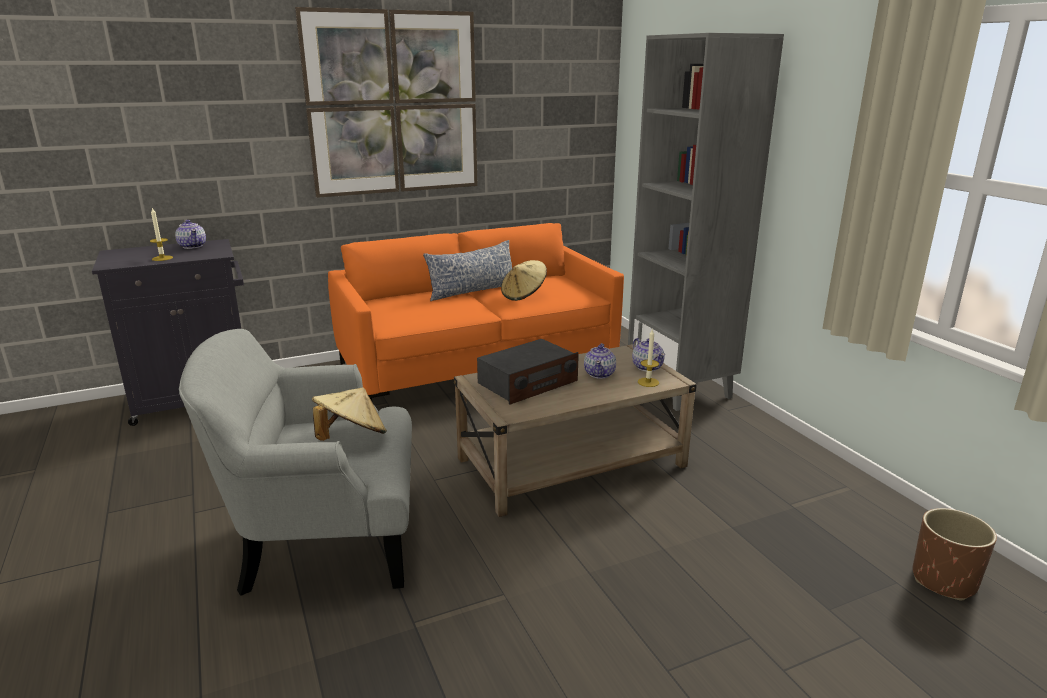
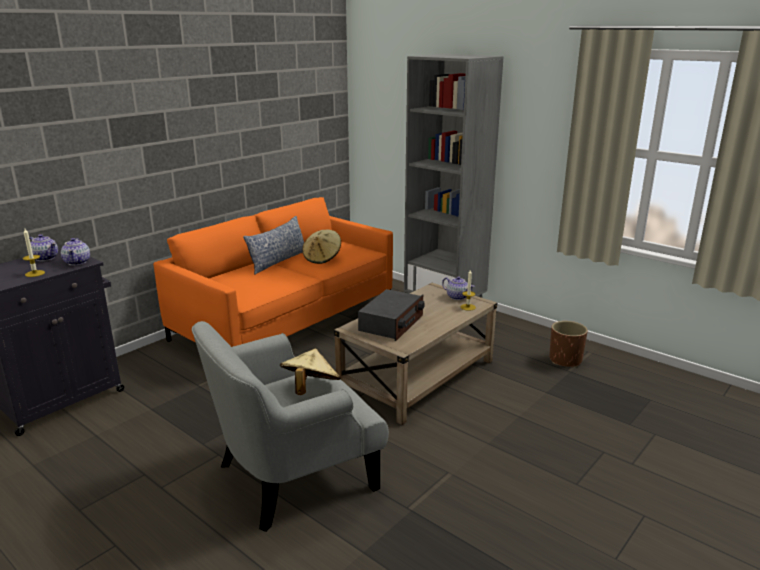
camera: 25 degrees left, 0 degrees up
(393, 104) = (194, 112): picture -> none
(600, 374) = (432, 307): teapot -> teapot (77, 262)
(943, 580) = (671, 392): brown planter -> brown planter (565, 360)

